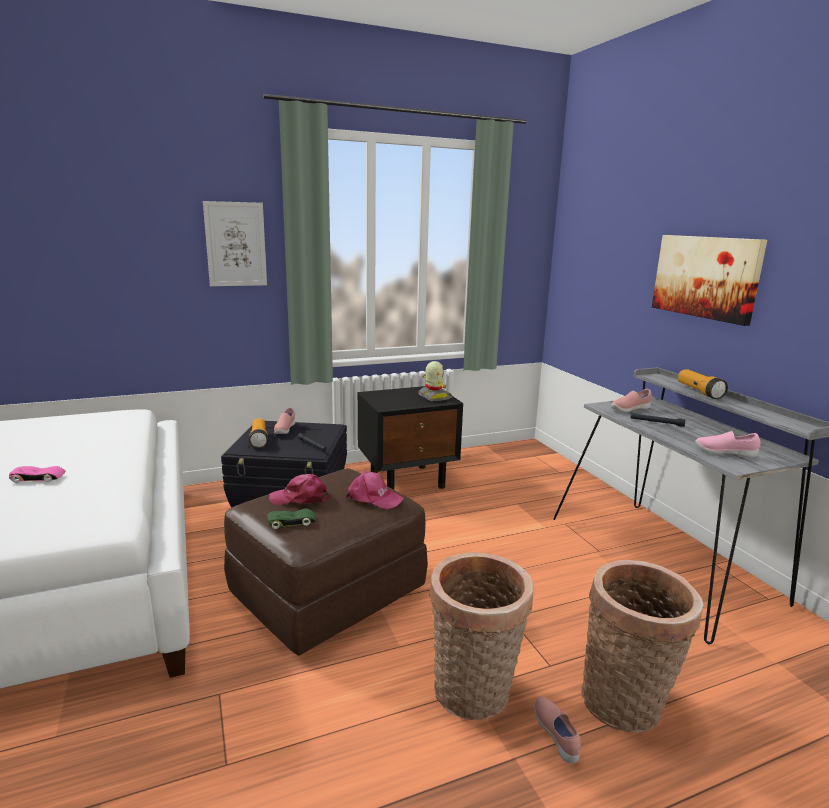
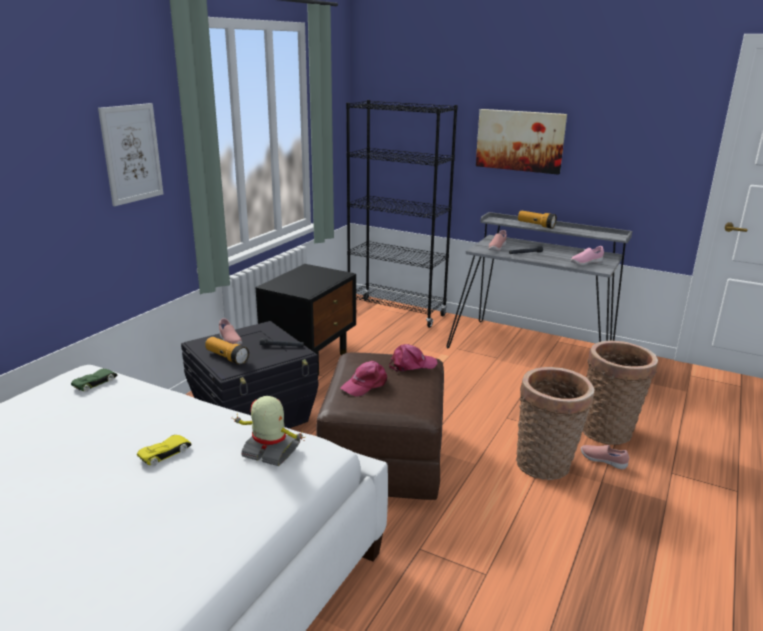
camera: 40 degrees left, 5 degrees up
(38, 478) = (165, 453): pink toy car -> yellow toy car
(292, 522) = (394, 401): green toy car -> green toy car (95, 383)
(434, 397) = (326, 274): toy robot -> toy robot (270, 451)
(551, 468) = (396, 312): none -> black bookcase

